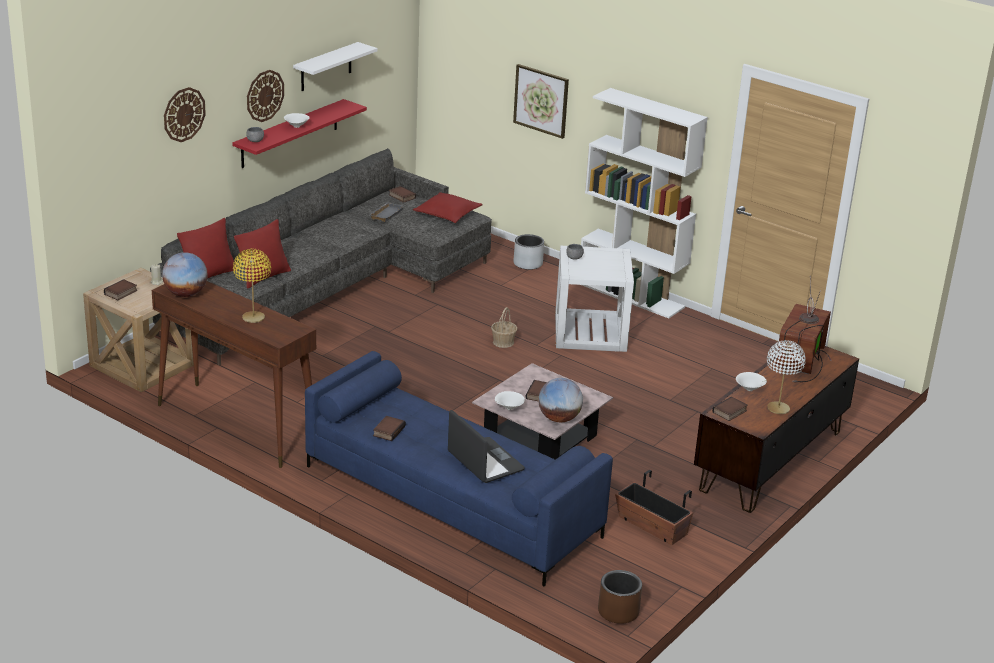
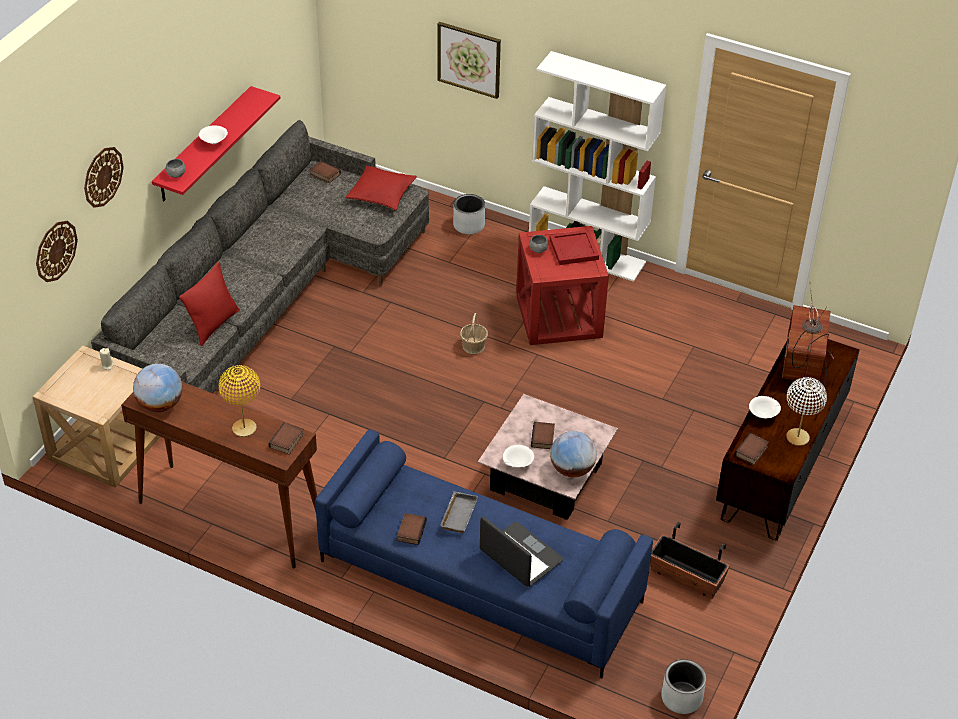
camera: 10 degrees left, 15 degrees up
(121, 293) = (74, 389): book -> book (287, 441)
(209, 275) = (154, 334): red pillow -> none
(264, 95) = (176, 119): wall clock -> wall clock (55, 251)
(326, 67) = (231, 62): white shelf -> none
(385, 214) = (315, 205): grey tray -> grey tray (457, 514)
(590, 332) = (559, 316): white side table -> red side table
(606, 261) = (573, 249): none -> red tray
(618, 611) = (681, 697): brown planter -> grey planter

